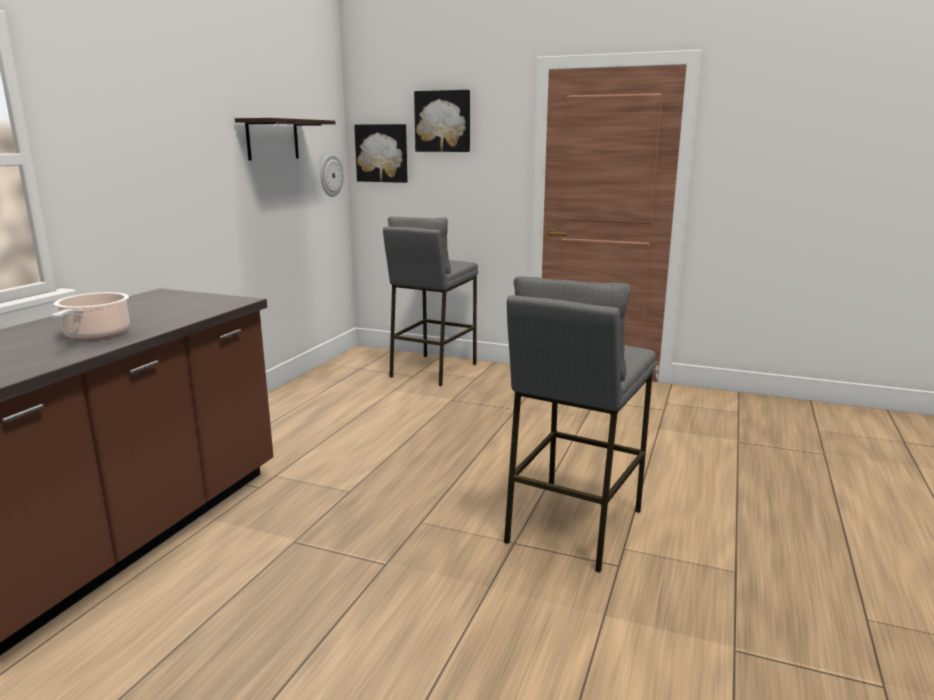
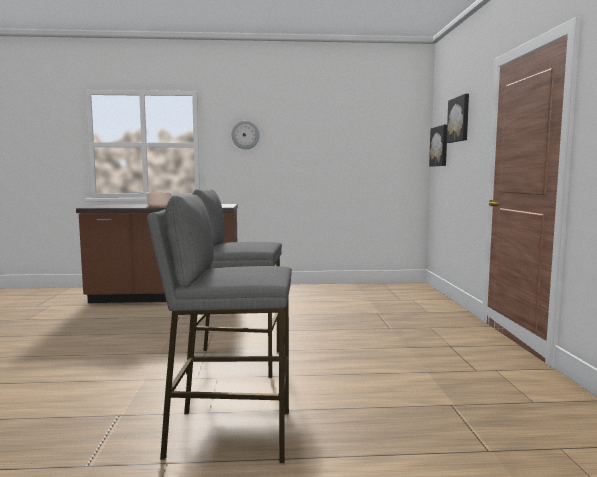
camera: 65 degrees right, 10 degrees down
(272, 139) = (350, 138): shelf -> none
(330, 175) = (408, 162): wall clock -> wall clock (245, 135)
(432, 370) = (419, 301): grey stool -> grey stool (229, 434)

